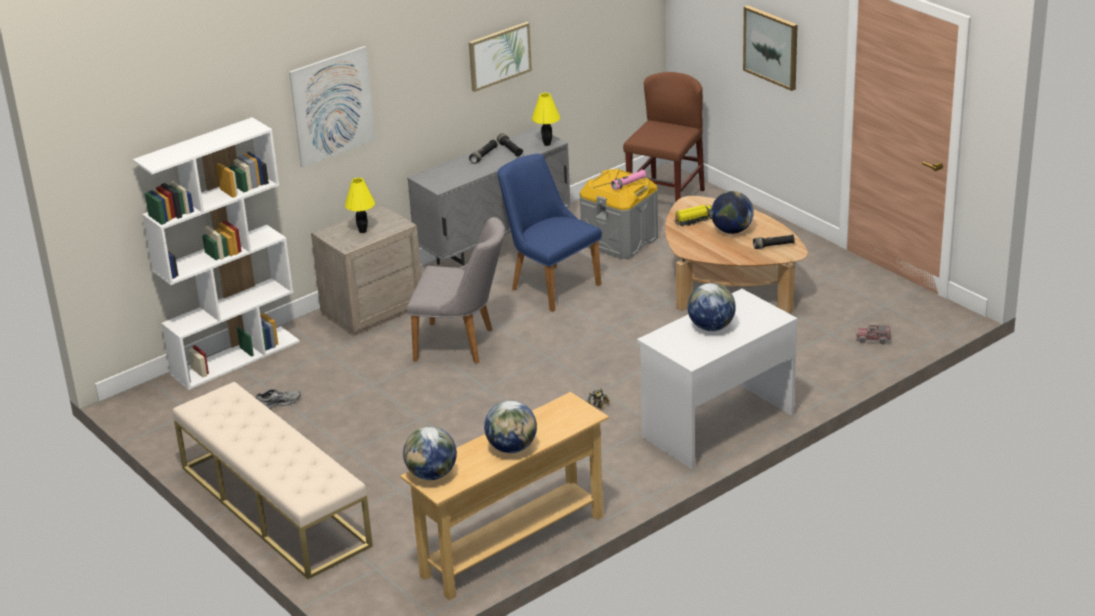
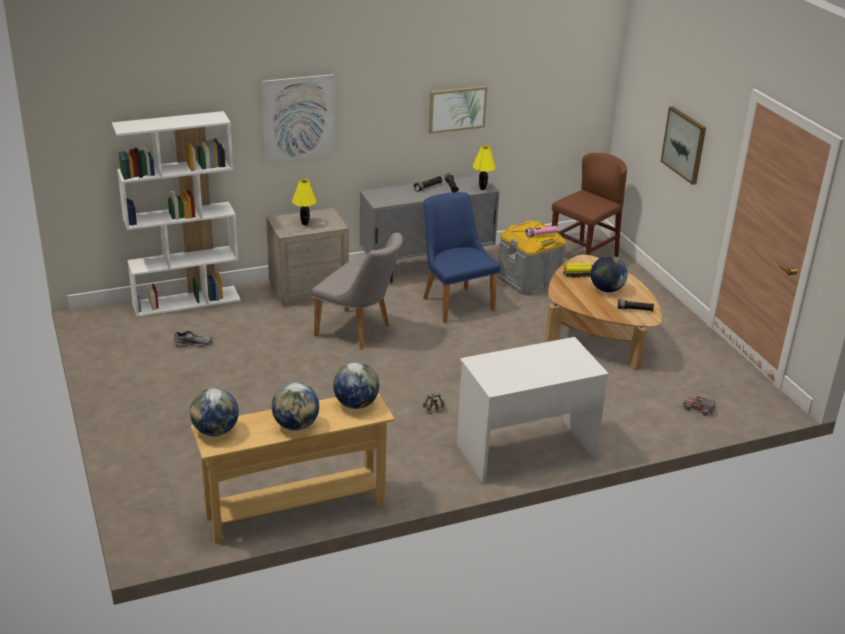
camera: 15 degrees right, 0 degrees up
(274, 506) = (135, 424): beige bench -> none
(711, 327) = (528, 363): globe -> globe (356, 404)

